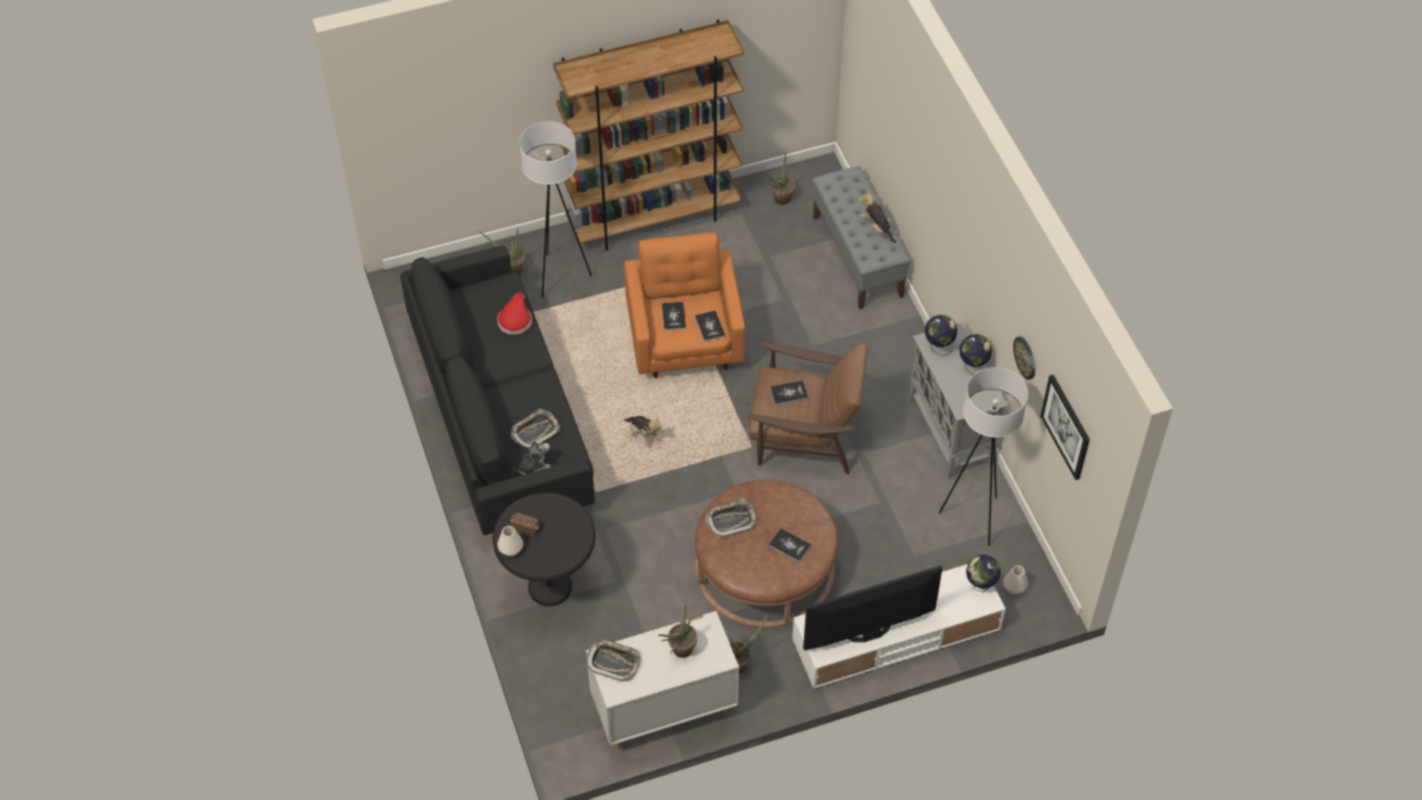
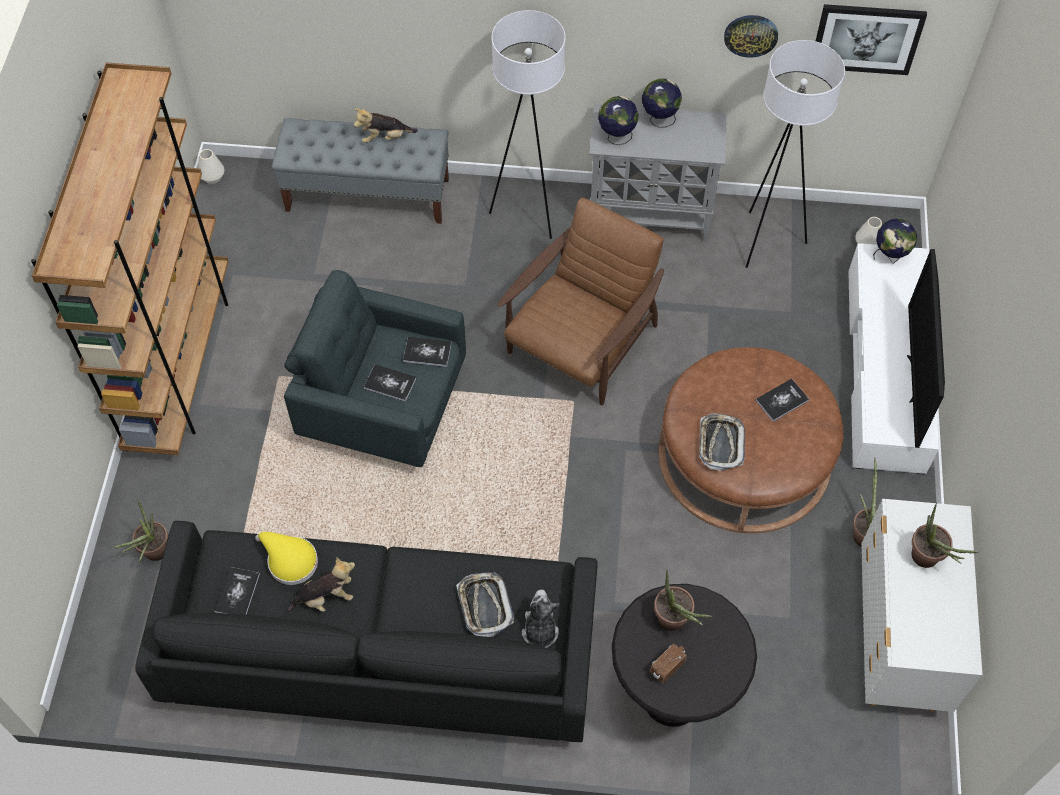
camera: 65 degrees left, 5 degrees up
(511, 549) = (692, 698): white vase -> white vase (213, 177)
(515, 319) = (289, 560): red hat -> yellow hat
(559, 276) = (201, 501): white floor lamp -> white floor lamp (528, 213)
(613, 662) = (917, 640): tray -> none
(644, 435) = (498, 504): plush toy -> plush toy (326, 597)
(685, 340) = (383, 405): orange armchair -> grey armchair
(780, 201) = (241, 231): potted plant -> potted plant (675, 623)
(789, 393) = (565, 316): book -> book (237, 593)

